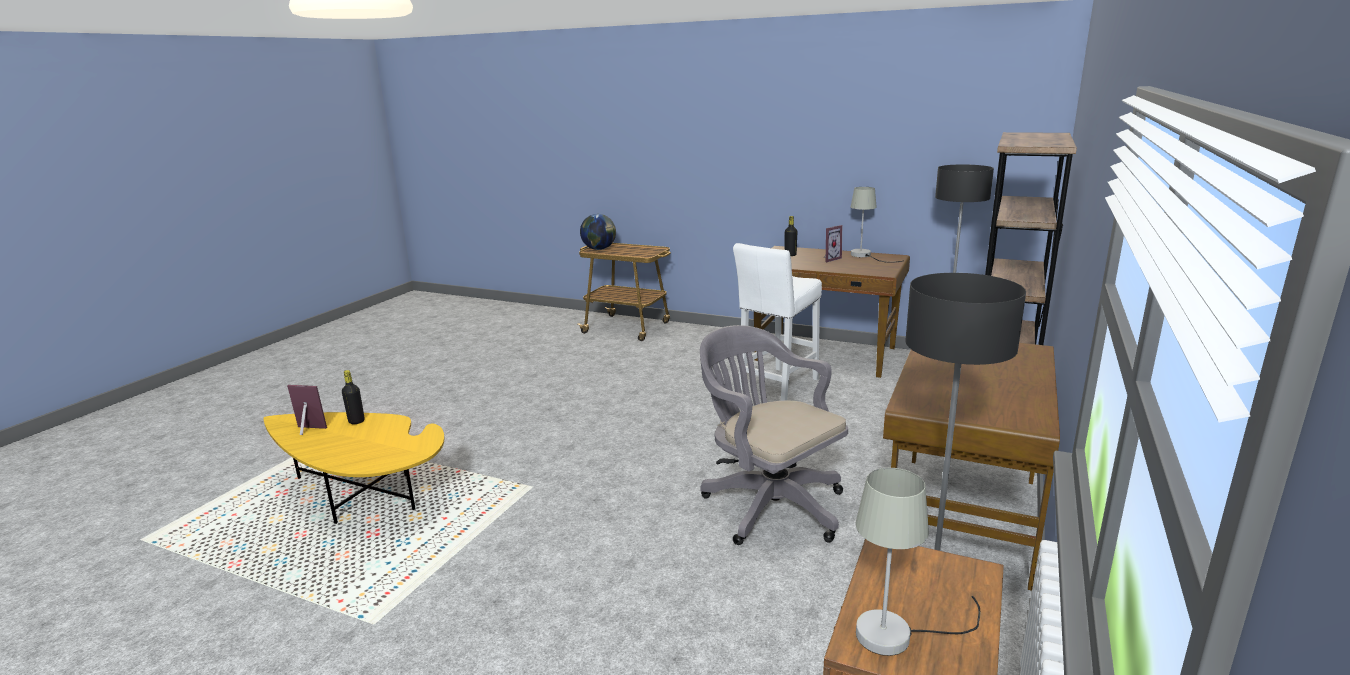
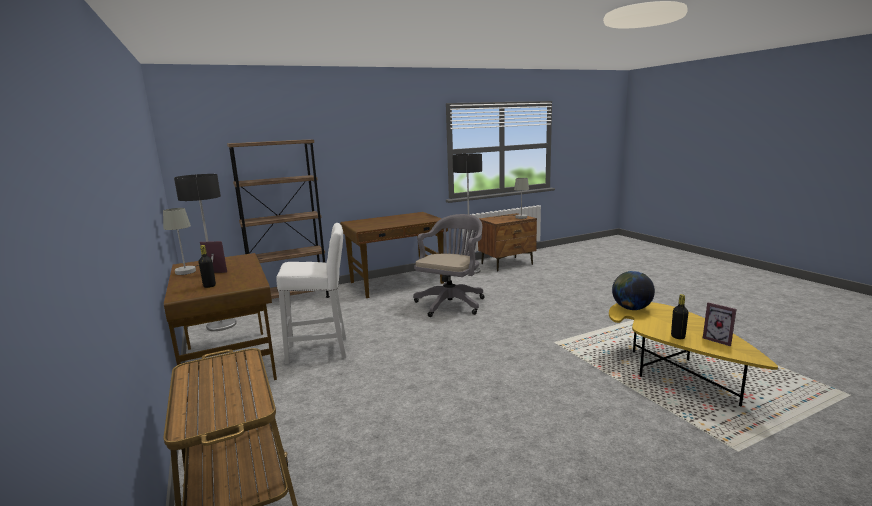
camera: 140 degrees left, 5 degrees down
(599, 249) = (230, 410): globe -> globe (631, 308)
(768, 504) = (452, 303): grey office chair -> grey office chair turned 150 degrees counterclockwise

